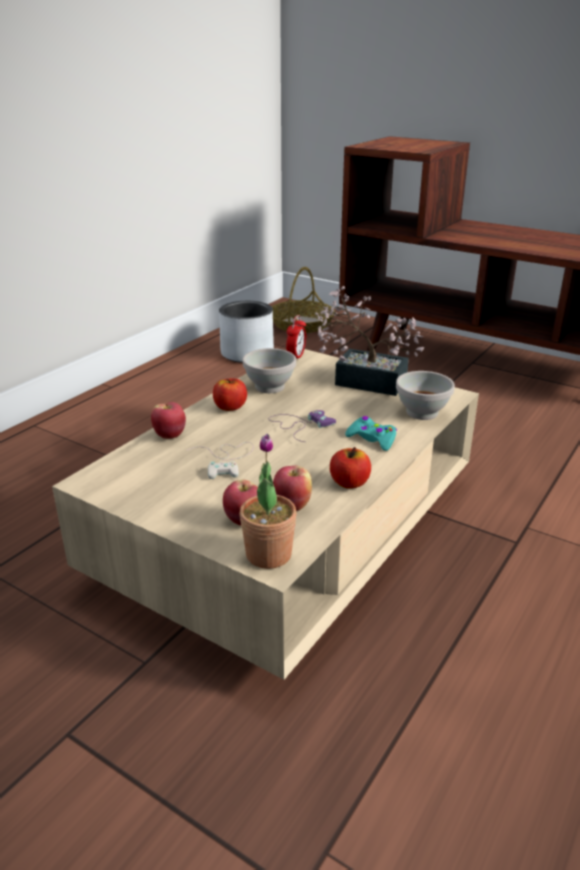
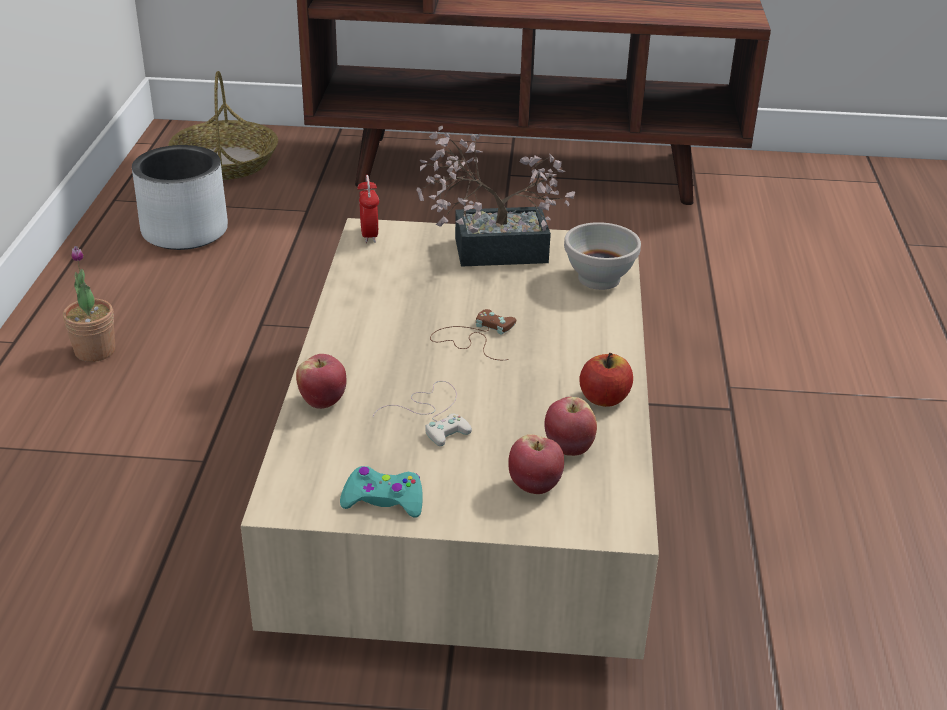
camera: 30 degrees left, 5 degrees up
(230, 407) = (359, 336): apple -> none
(268, 554) = (602, 517): potted plant -> potted plant (95, 351)
(269, 386) = (379, 291): white bowl -> none
(300, 425) = (474, 337): purple game controller -> brown game controller
(372, 439) = (576, 332): turquoise game controller -> turquoise game controller (383, 500)

